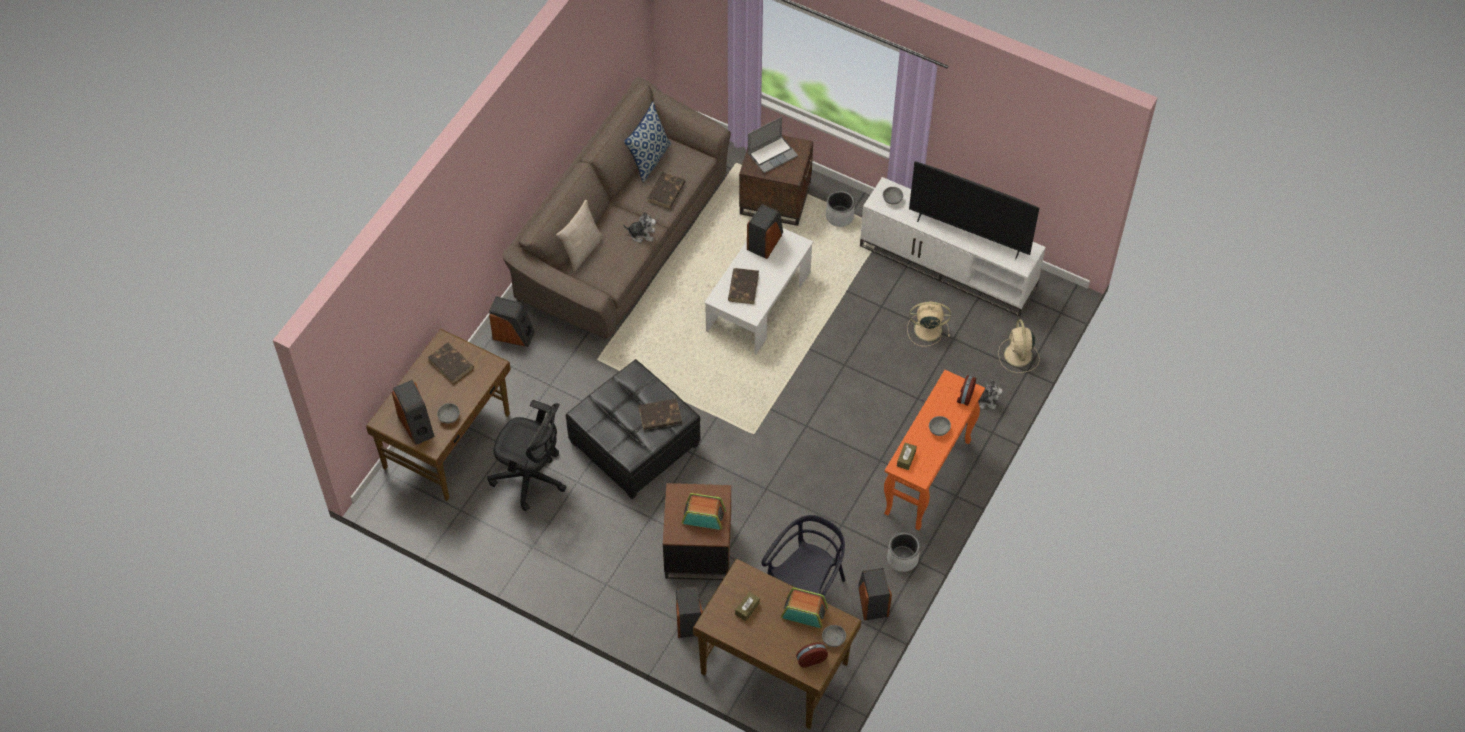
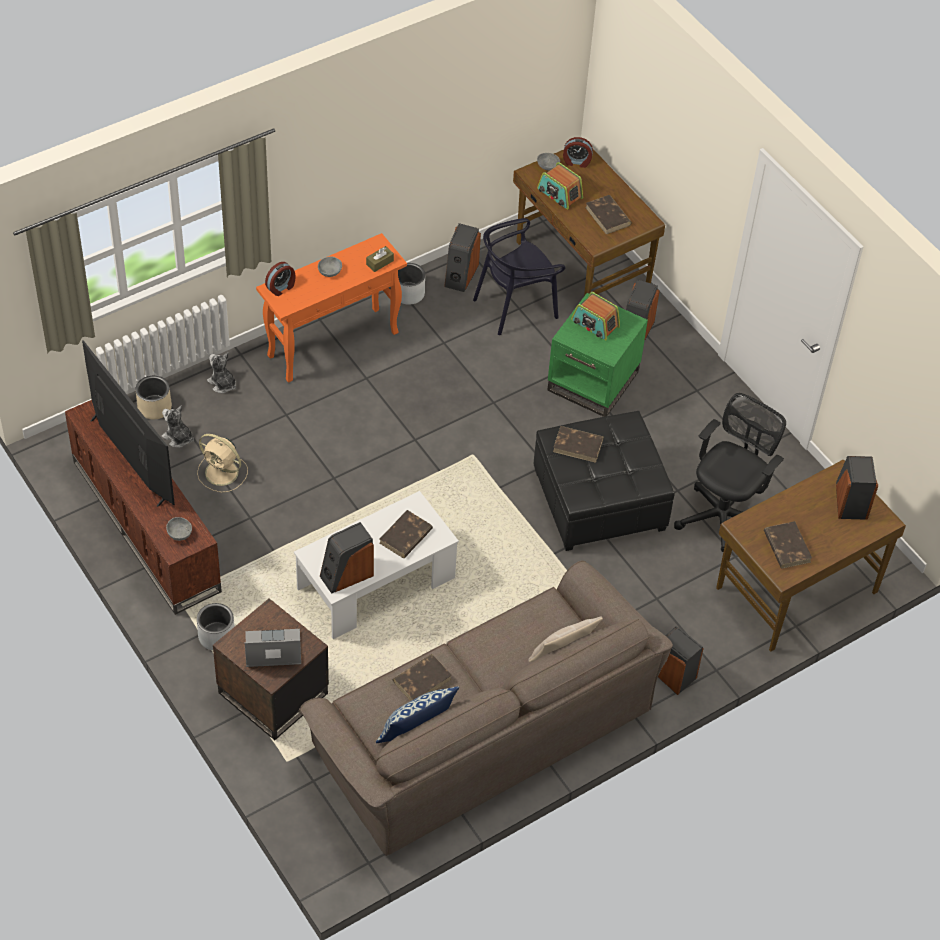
camera: 155 degrees left, 5 degrees down
(449, 417) = (812, 493): grey bowl -> none
(531, 478) = (723, 514): black office chair -> black office chair turned 75 degrees clockwise
(641, 234) = (482, 644): plush toy -> plush toy (178, 438)
(697, 549) = (593, 381): brown side table -> green side table
(747, 609) = (608, 216): brown tissue box -> brown book
(949, 266) = (144, 525): white tv stand -> brown tv stand
(1018, 356) = (154, 407): beige fan -> beige planter

